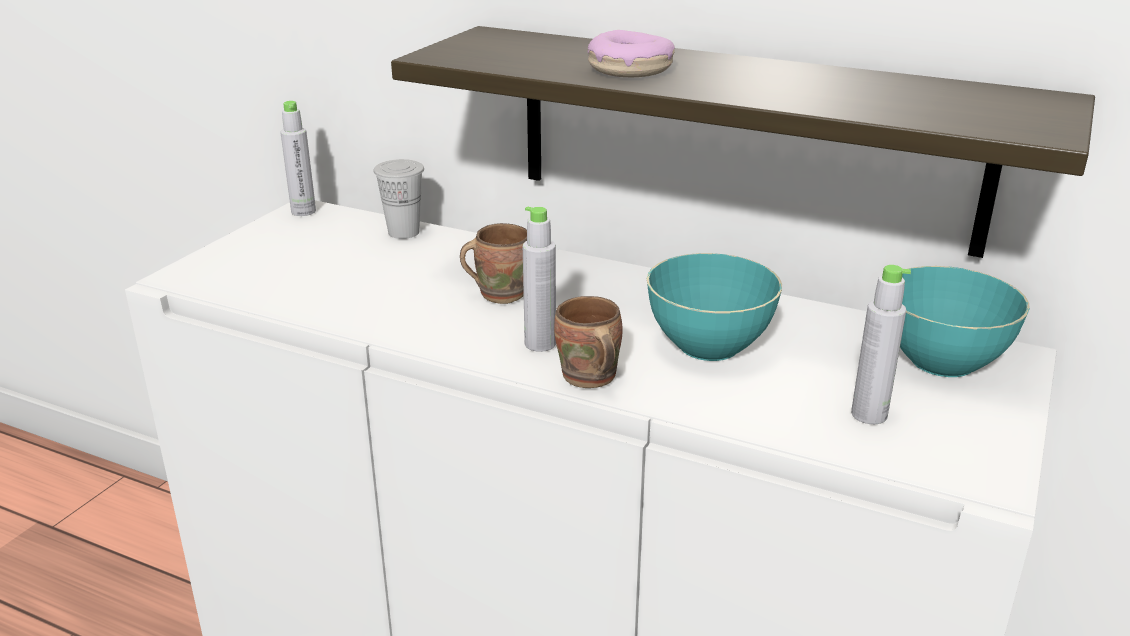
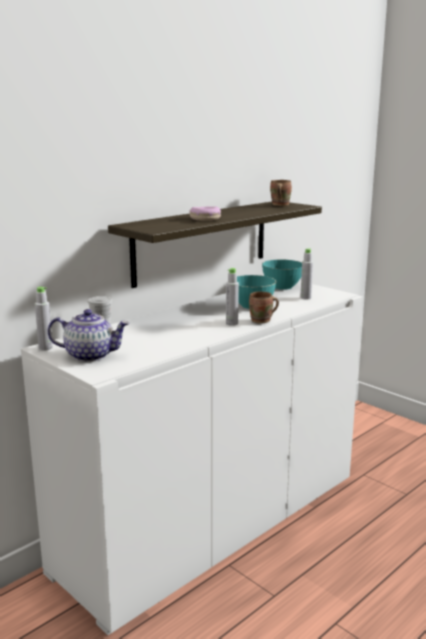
camera: 70 degrees left, 10 degrees down
(276, 250) = (90, 355): none -> teapot
(500, 293) = (184, 324): brown mug -> brown mug (279, 205)

